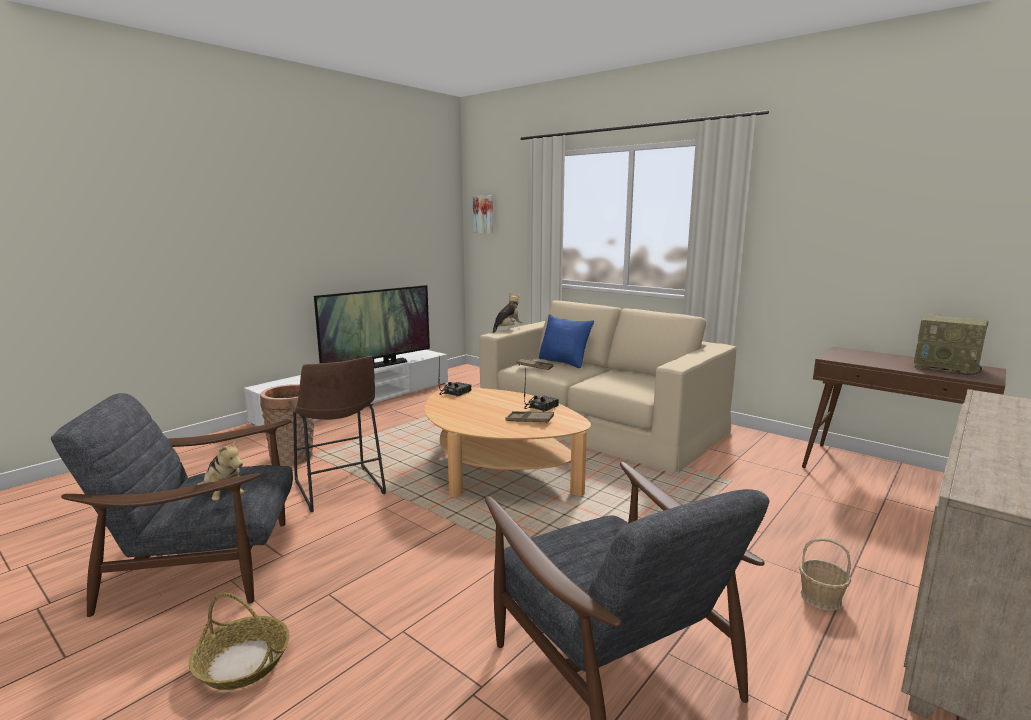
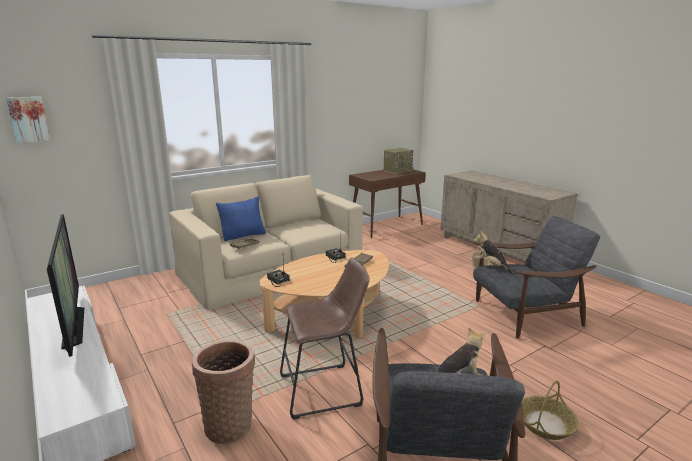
camera: 75 degrees left, 5 degrees up
(507, 329) = (193, 227): plush toy -> plush toy (491, 266)

